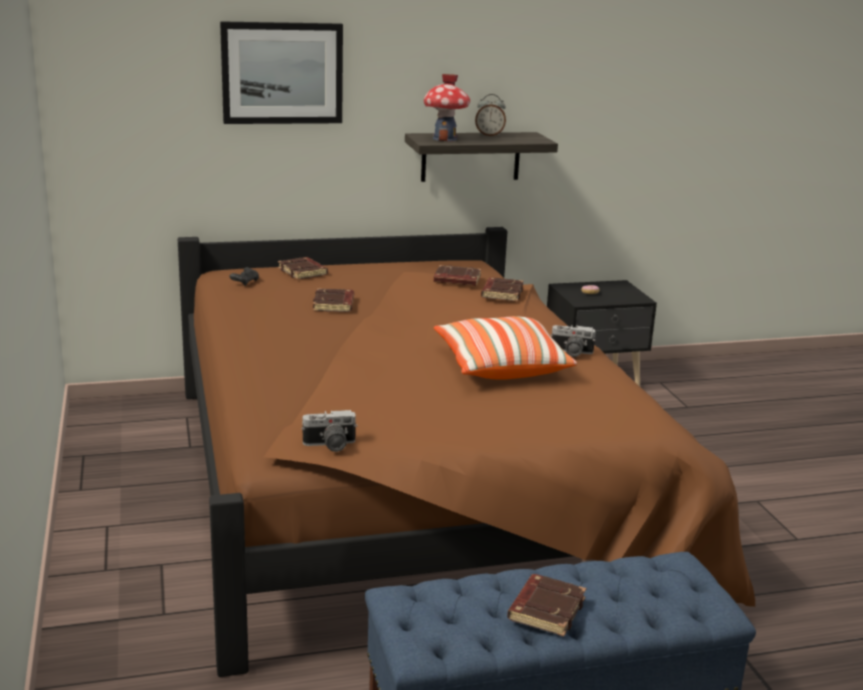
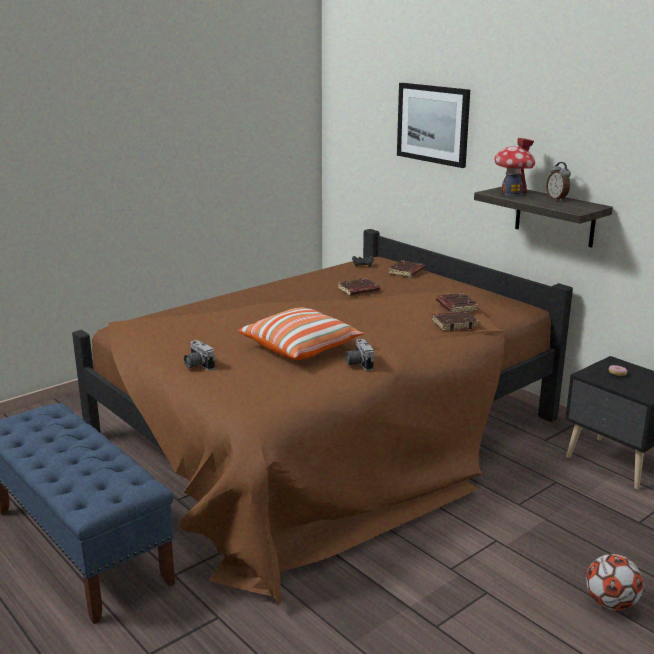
camera: 65 degrees right, 0 degrees up
(330, 446) = (131, 331): camera -> camera (197, 365)
(545, 609) = (54, 449): brown book -> none
(791, 457) = (611, 603): none -> football

